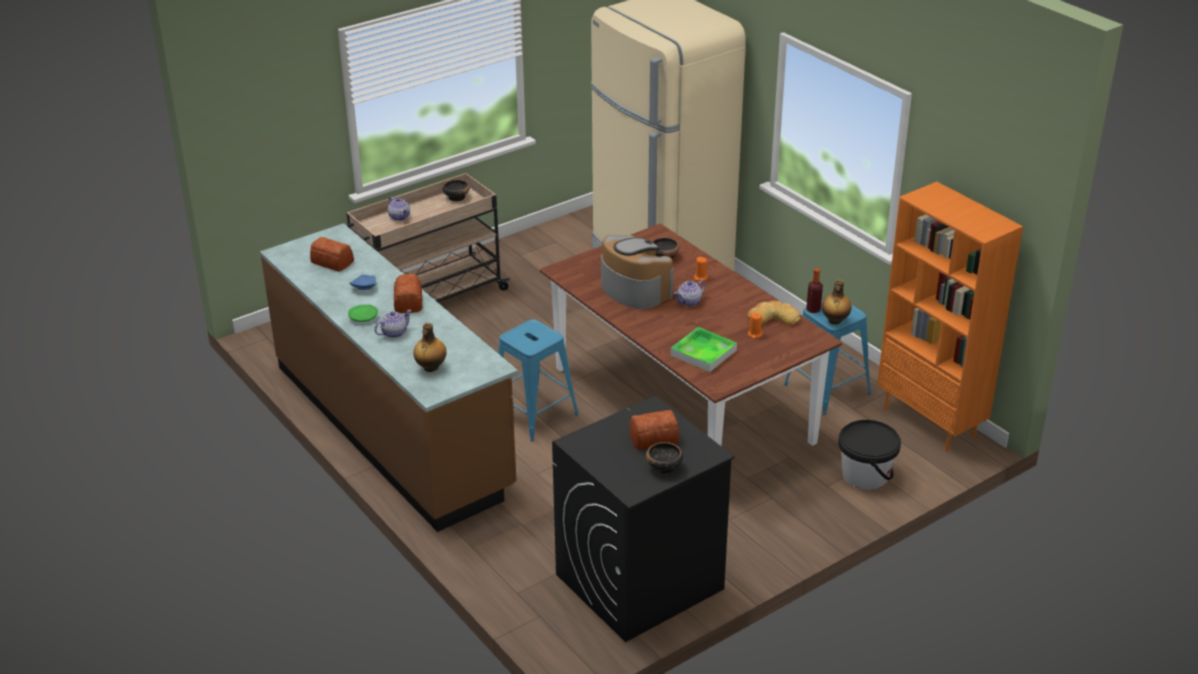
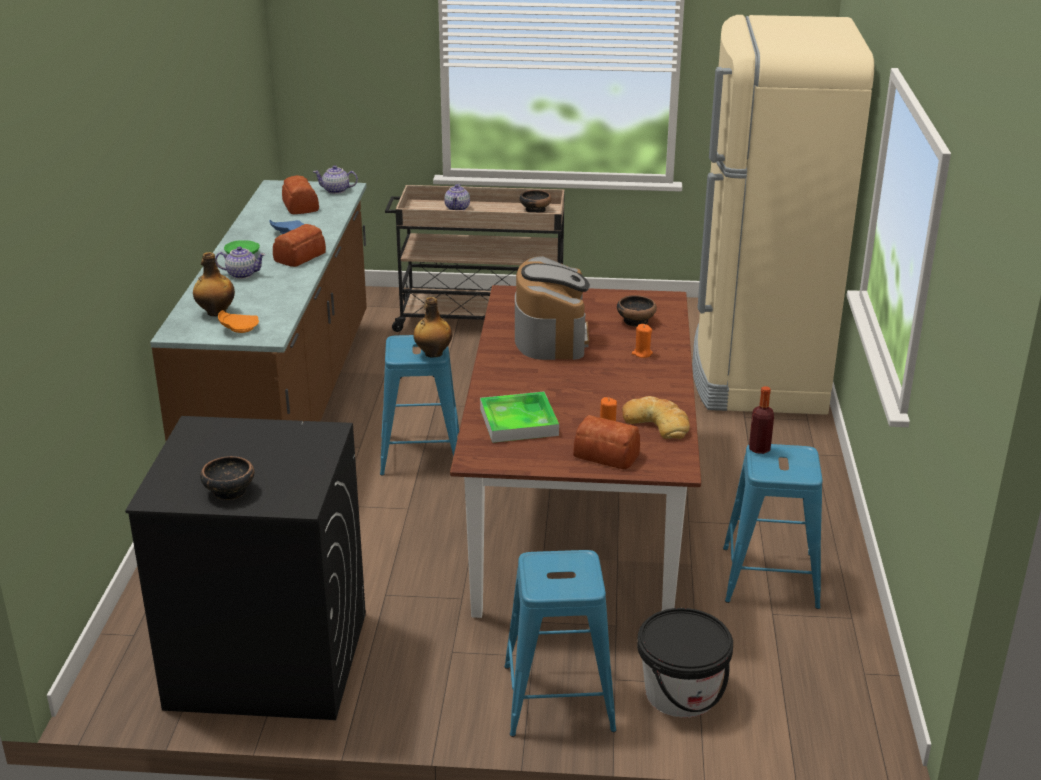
camera: 40 degrees right, 5 degrees down
(467, 371) = (238, 328): none -> orange plate
(652, 438) = (272, 459): bread -> bread (605, 454)
(689, 302) = (589, 370): teapot -> teapot (336, 190)
(814, 510) = (559, 697): none -> blue stool
(834, 321) = (767, 471): bottle -> bottle (433, 354)
(931, 422) = (855, 680): orange bookcase -> none

